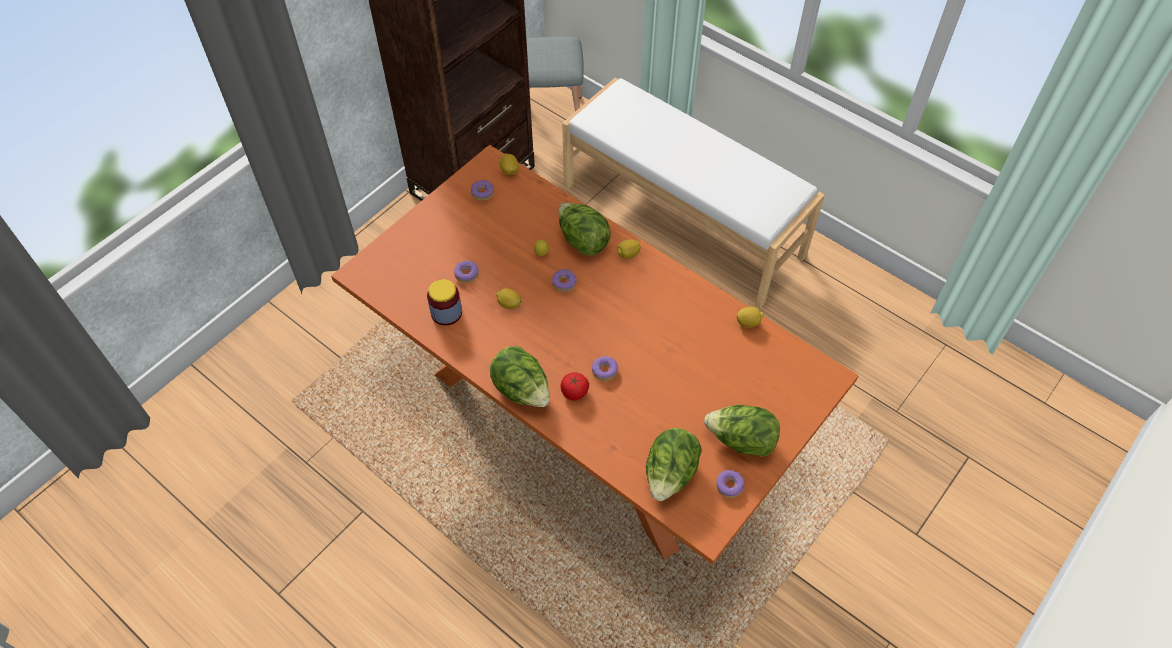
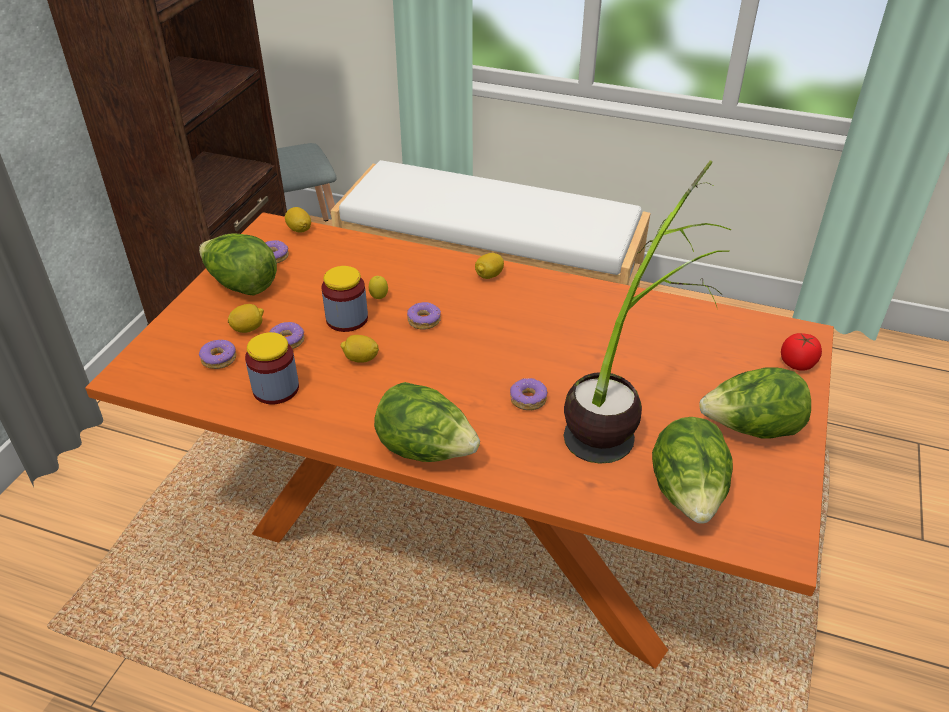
camera: 20 degrees left, 15 degrees down
(512, 266) = (347, 319): none -> jar
(574, 392) = (501, 433): tomato -> tomato (797, 363)
(582, 241) = (425, 275): lettuce -> lettuce (241, 285)
(663, 403) = (625, 414): none -> potted plant
(729, 486) = (772, 485): donut -> donut (219, 359)
(748, 322) = (673, 306): lemon -> lemon (248, 328)

